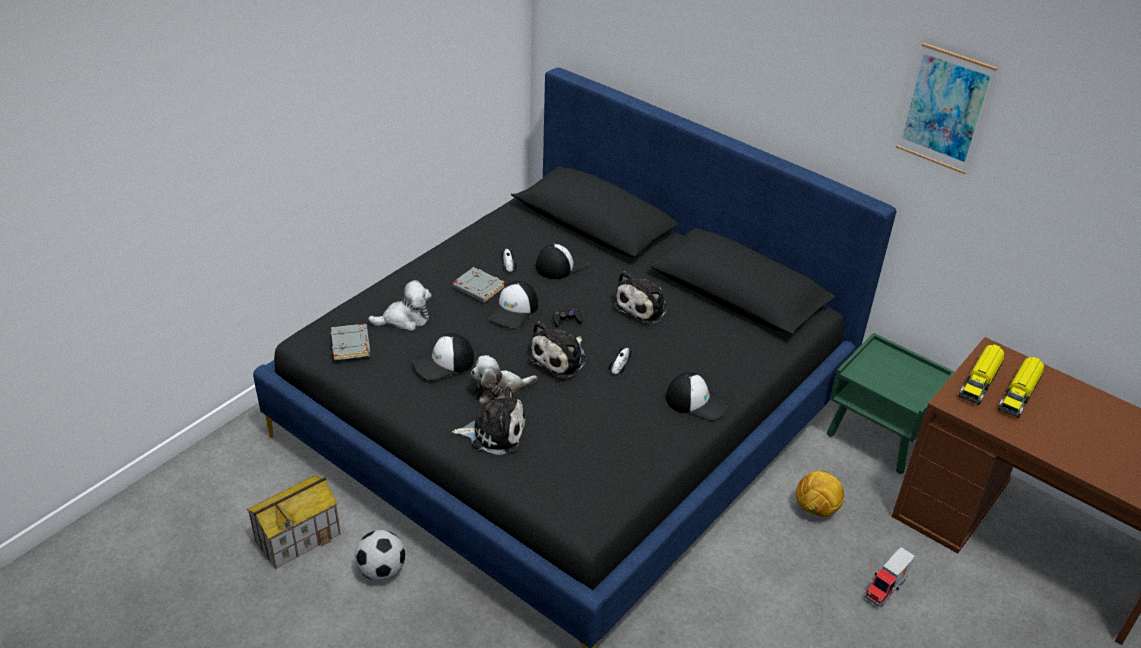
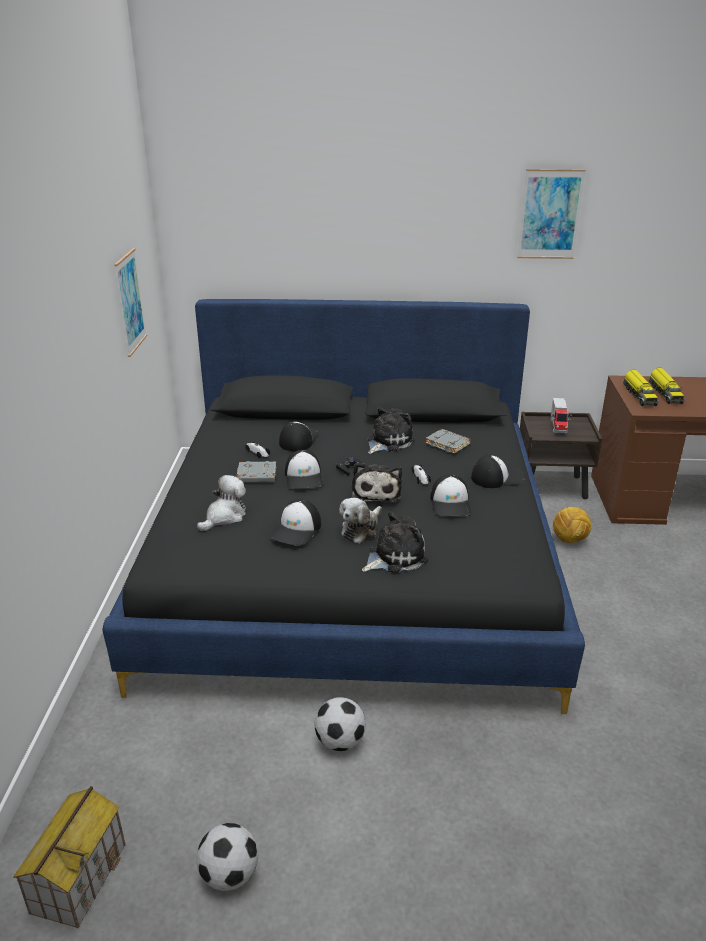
camera: 35 degrees left, 10 degrees down
(212, 616) = (230, 875): none -> football
(298, 537) = (238, 759): toy house -> toy house (79, 877)
(351, 345) = (203, 551): grey book -> grey book (448, 444)
(447, 62) = (130, 302): none -> picture
(611, 407) = (451, 503): none -> cap
(643, 307) = (388, 442): plush toy -> plush toy turned 135 degrees counterclockwise
(878, 438) = (552, 486): green nightstand -> brown nightstand
(887, 589) = (659, 562): toy truck -> toy truck (559, 427)

